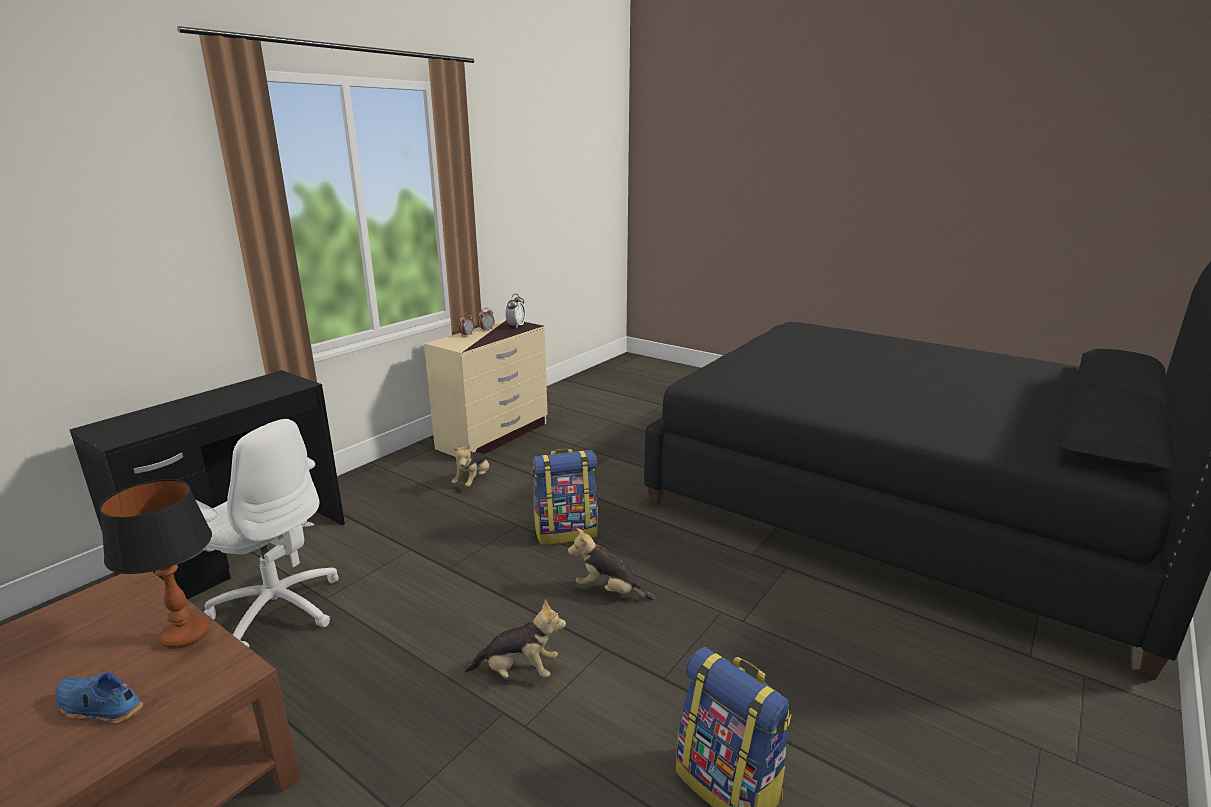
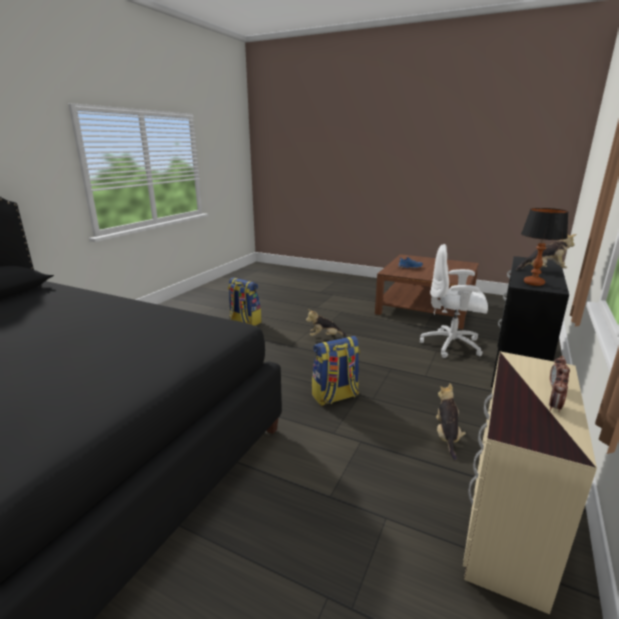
camera: 170 degrees right, 0 degrees up
(185, 636) = (414, 275): table lamp -> table lamp (533, 283)
(516, 326) = (530, 428): alarm clock -> none
(609, 591) = (295, 366): plush toy -> plush toy (544, 270)

